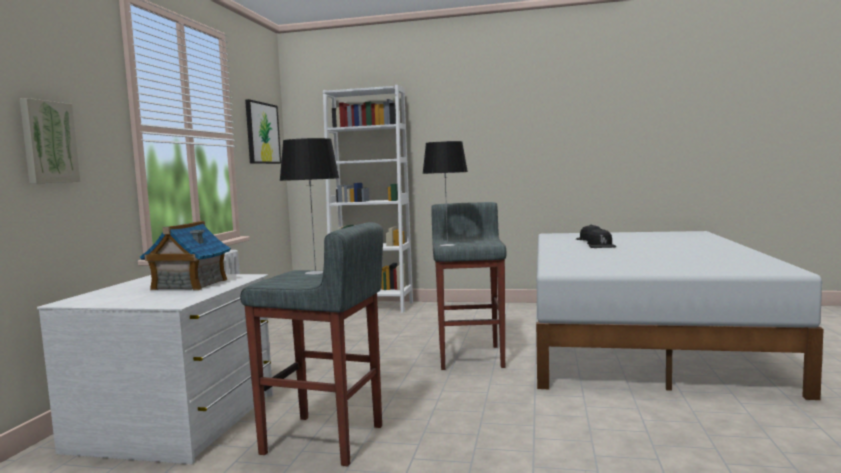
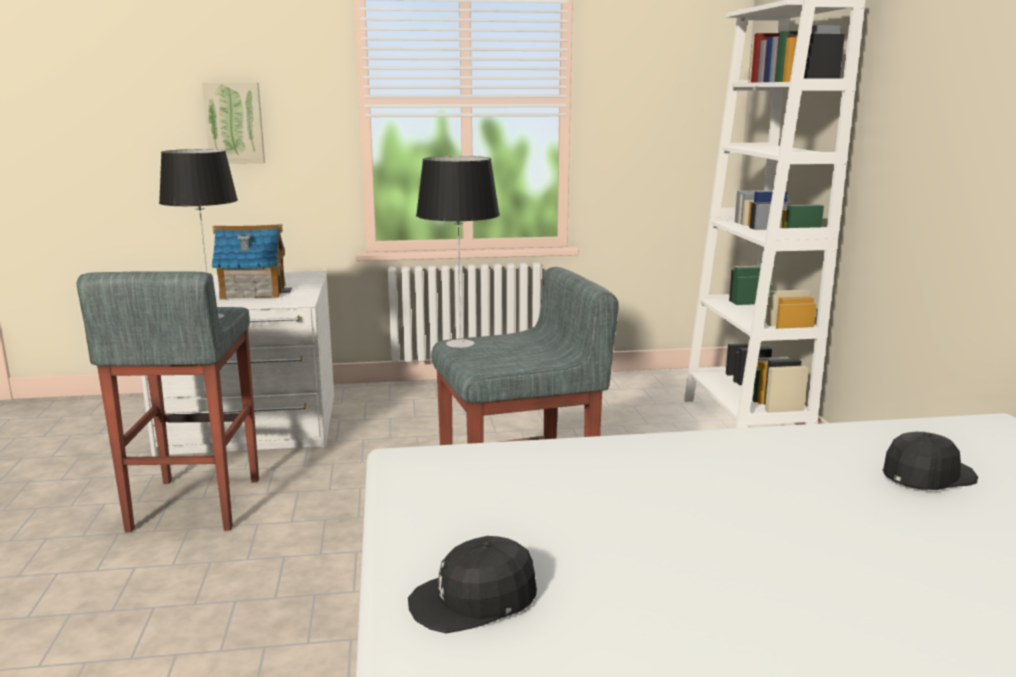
camera: 70 degrees right, 10 degrees up
(262, 133) = (666, 89): picture -> none
(601, 246) = (813, 492): black cap -> black cap (474, 600)

